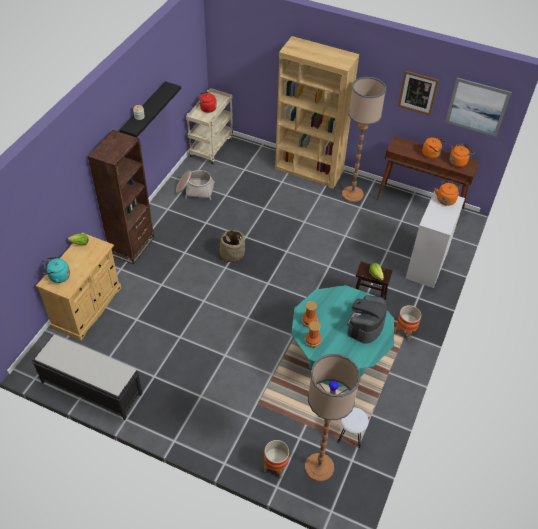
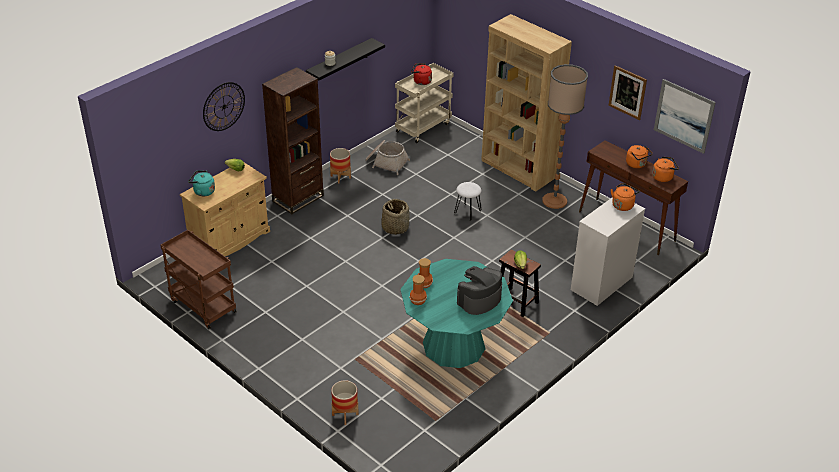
camera: 20 degrees right, 10 degrees down
(58, 189) = (224, 106): none -> wall clock
(91, 388) = (202, 306): black bench -> brown cart
(319, 467) = (388, 426): floor lamp -> none
(350, 435) = (434, 409): white stool -> white stool (467, 212)
(405, 331) = (543, 337): planter -> planter (340, 177)

